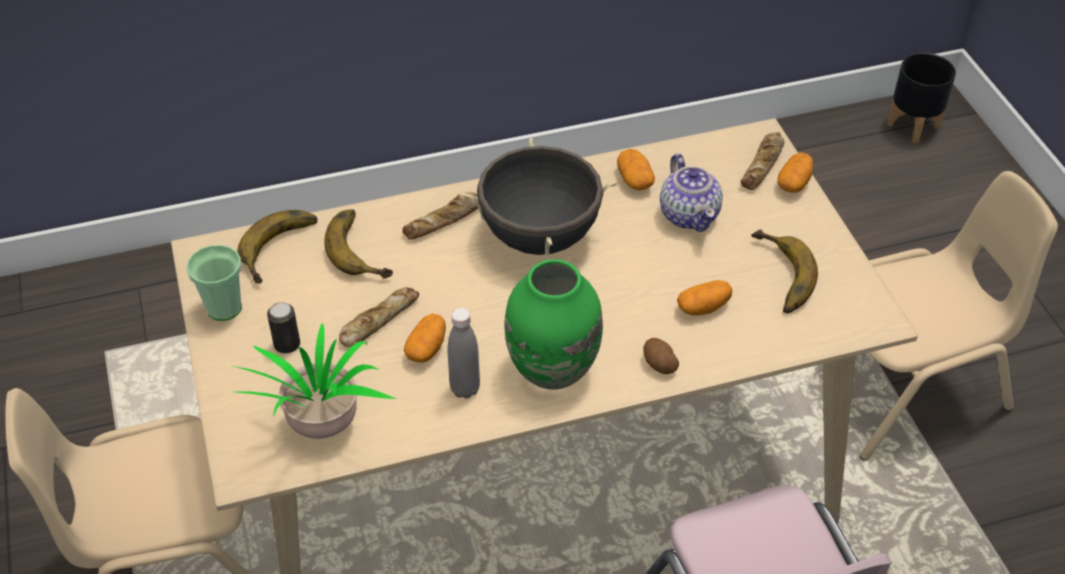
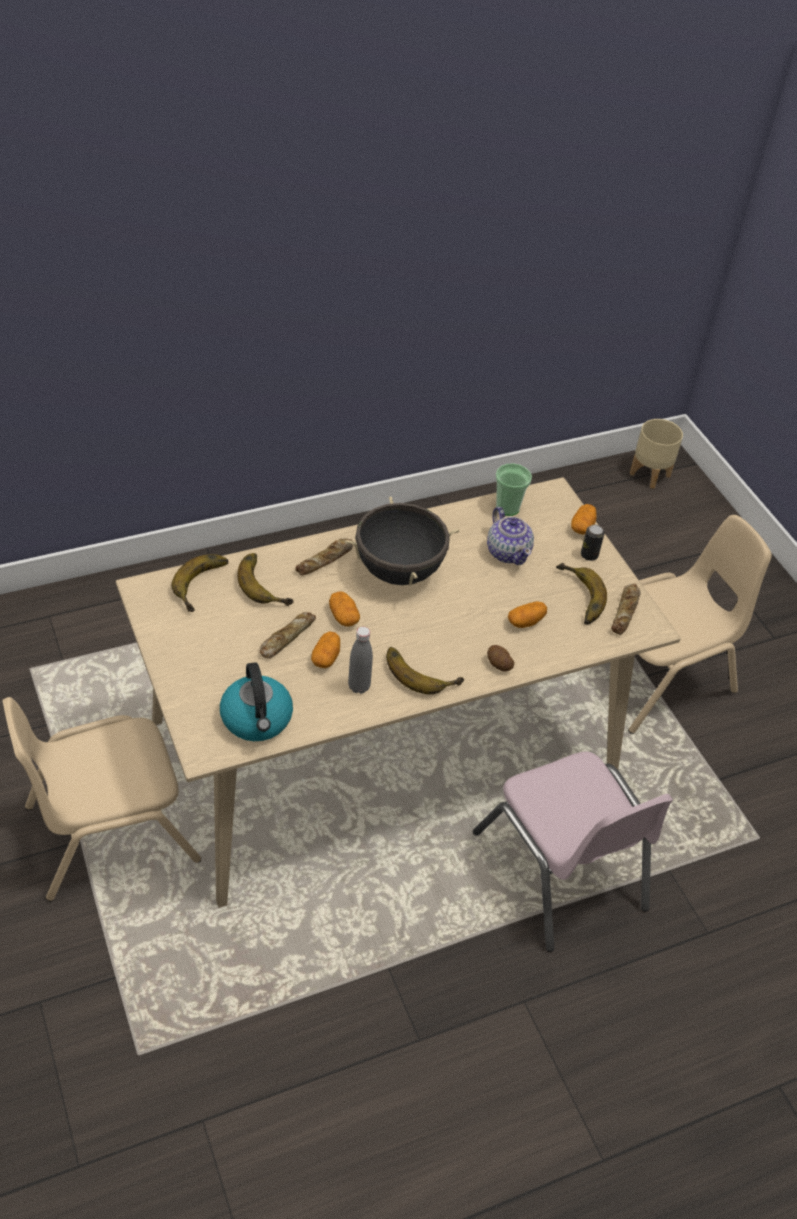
camera: 10 degrees left, 0 degrees up
(224, 308) = (167, 631): cup -> cup (508, 507)
(287, 345) = (220, 657): can -> can (589, 555)
(322, 429) = (257, 719): potted plant -> kettle
(552, 370) = (421, 671): green vase -> banana
(634, 180) = (464, 526): potato -> potato (343, 616)
(763, 165) = (558, 513): bread -> bread (625, 612)
(912, 125) = (649, 474): black planter -> beige planter

